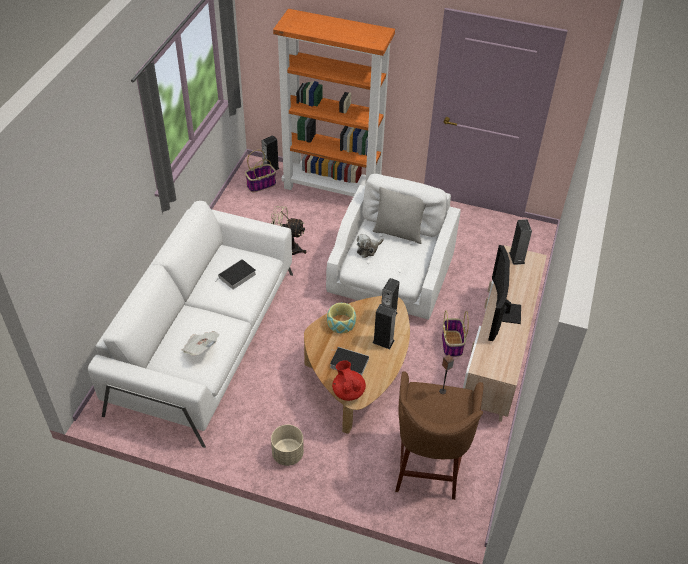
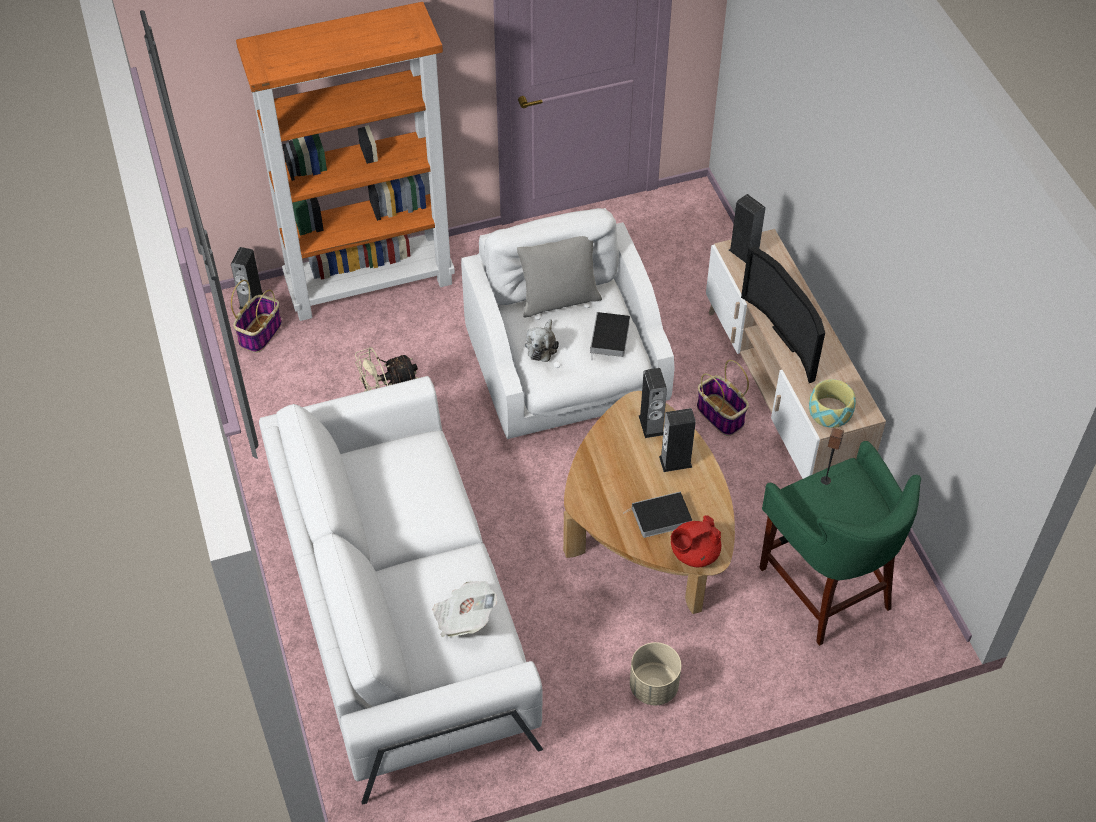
camera: 35 degrees left, 5 degrees up
(236, 276) = (411, 488): book -> book (610, 338)
(341, 324) = (602, 470): bowl -> bowl (830, 412)
(348, 391) = (693, 553): red teapot -> red teapot turned 60 degrees counterclockwise
(429, 463) = (826, 585): brown stool -> green stool

